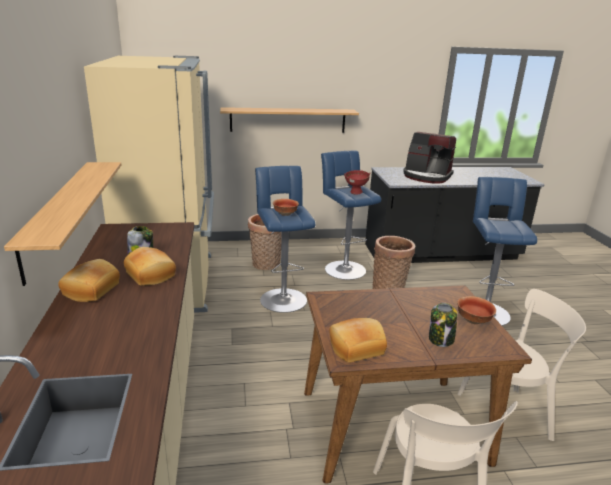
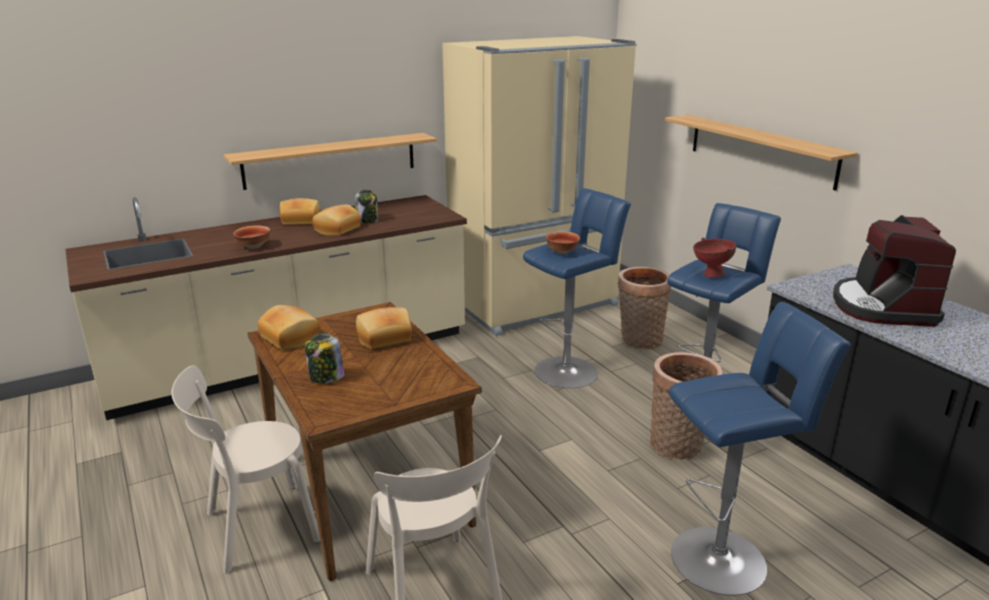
camera: 70 degrees right, 0 degrees up
(379, 305) = (384, 338): none -> bread
(474, 320) = (381, 396): bowl -> bowl (254, 247)

